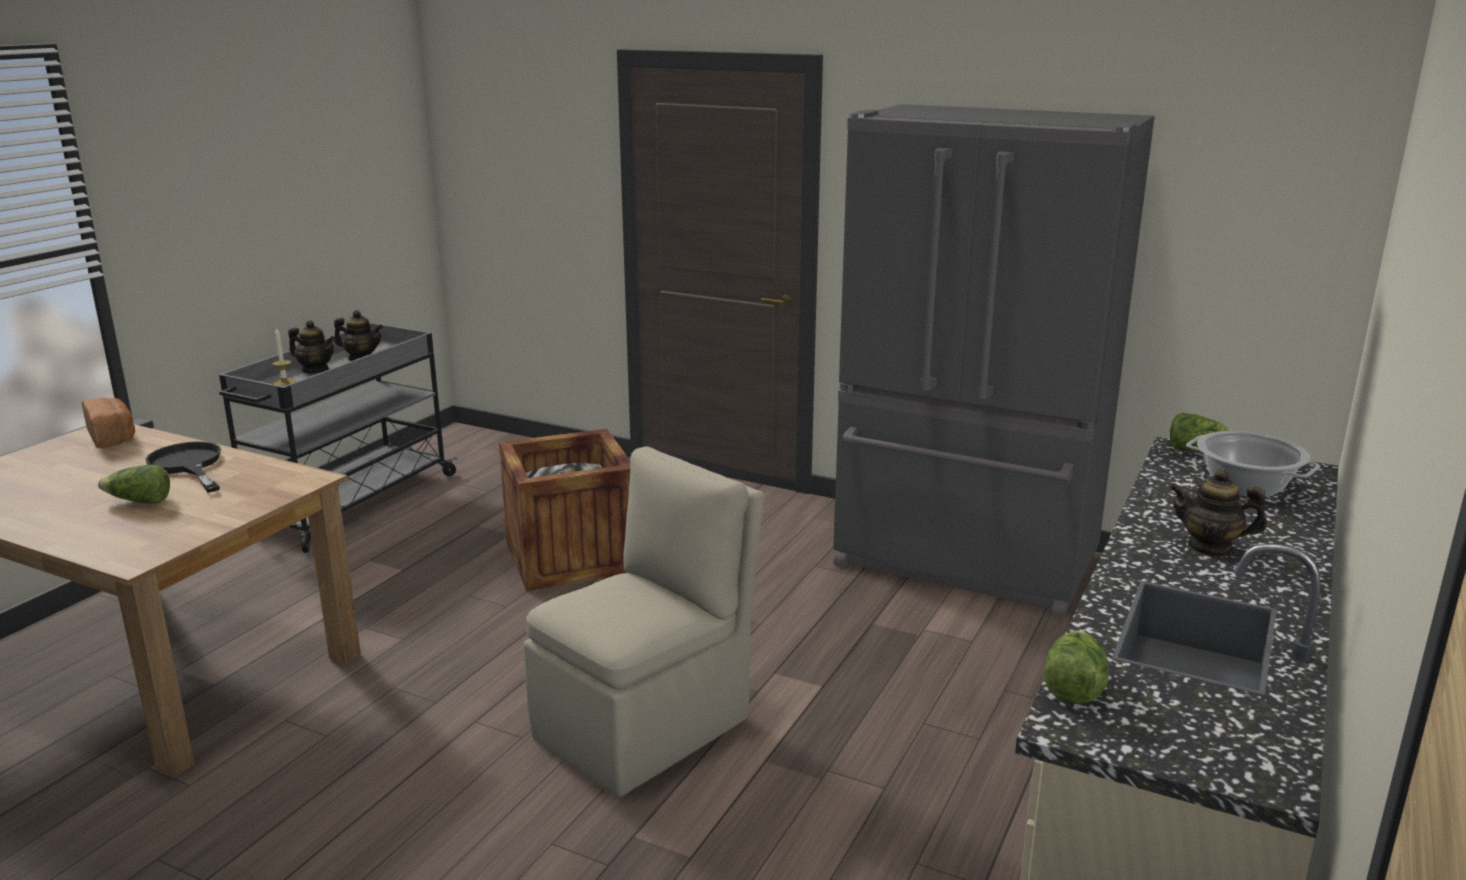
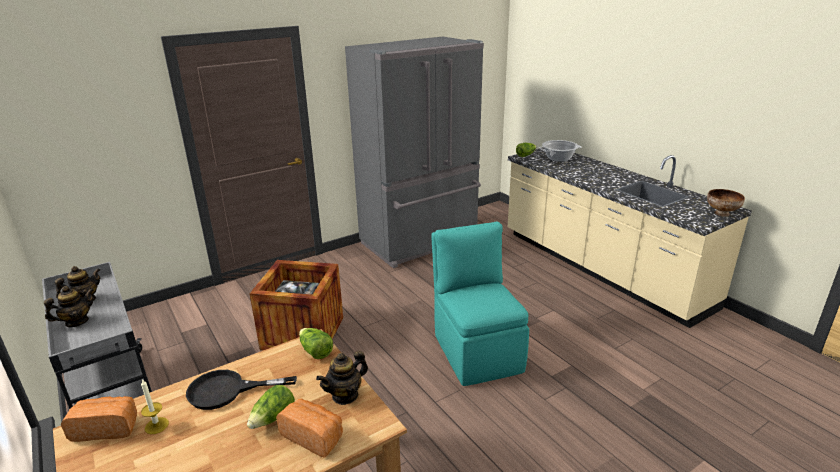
camera: 60 degrees left, 5 degrees up
(107, 531) = (313, 436): none -> bread
(284, 382) = (80, 338): candle -> candle (156, 425)
(646, 726) = (477, 351): beige chair -> turquoise chair
(1072, 686) = (678, 216): lettuce -> lettuce (315, 351)
(1198, 759) = (721, 213): none -> bowl
(1210, 547) = (598, 175): teapot -> teapot (345, 395)

